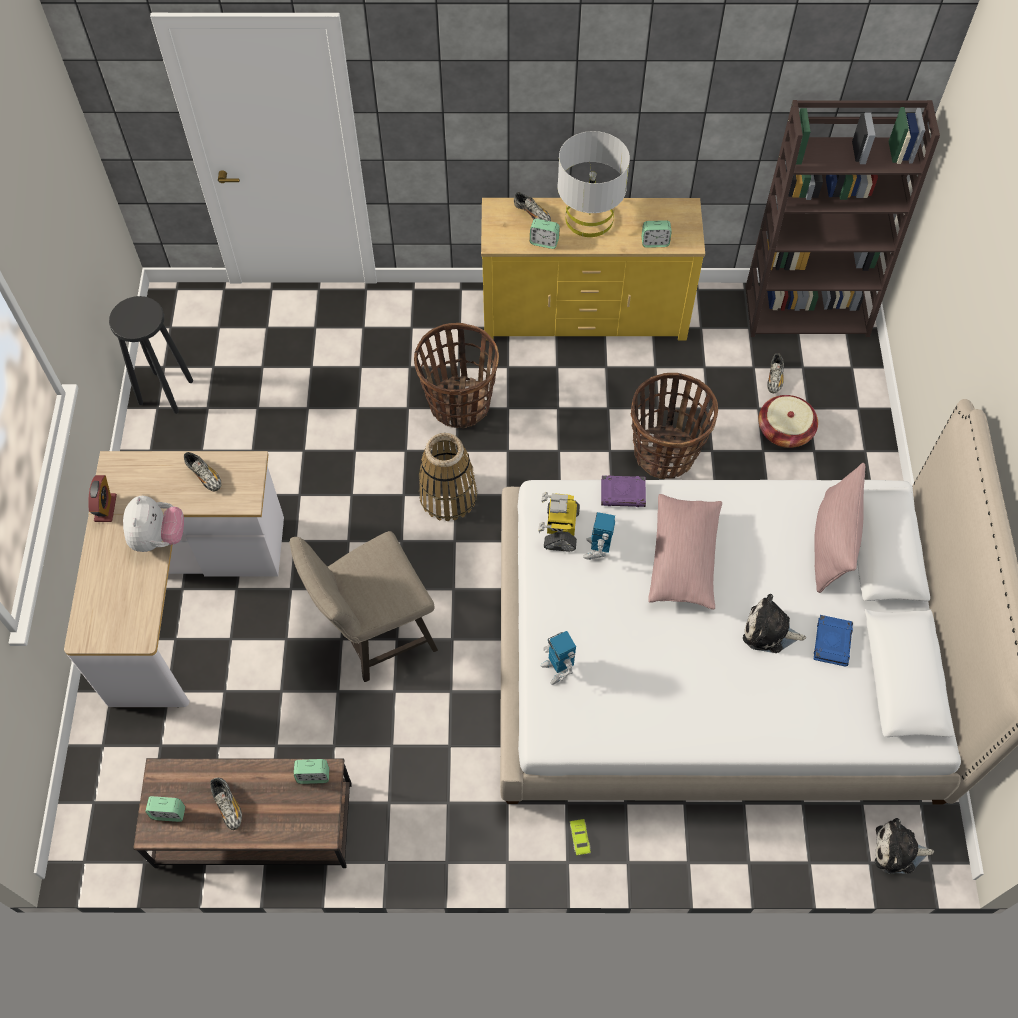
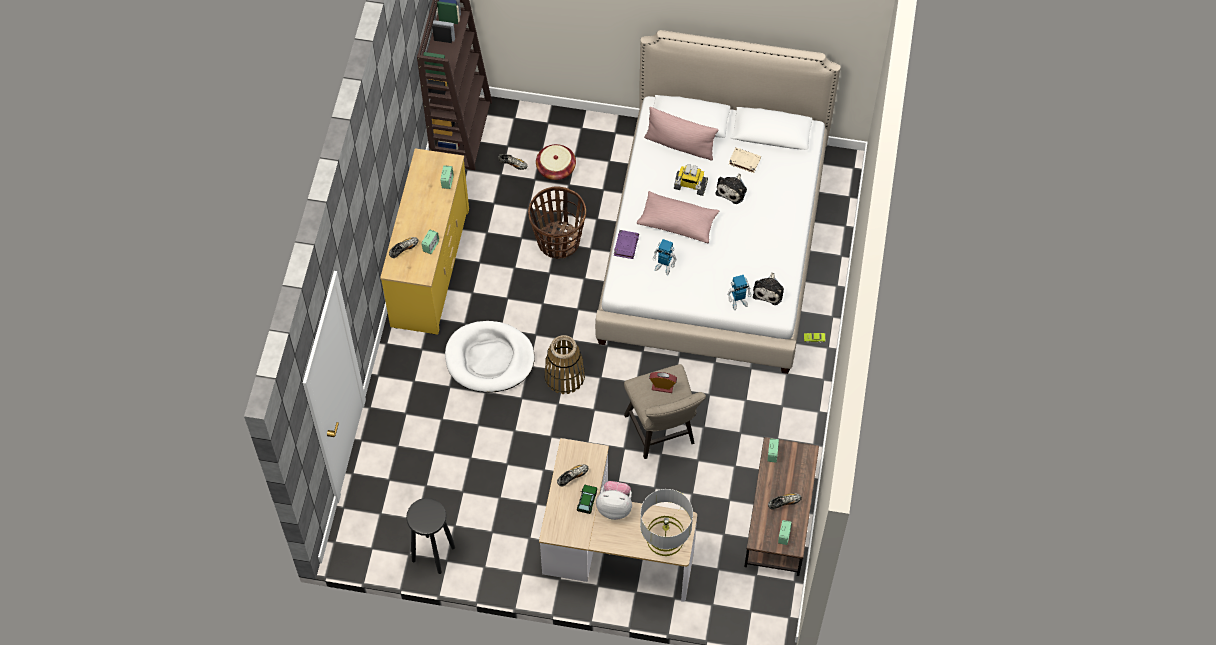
camera: 80 degrees left, 0 degrees up
(105, 508) = (585, 538): alarm clock -> alarm clock (662, 386)
(166, 500) = (587, 501): none -> toy car
(459, 404) = (489, 359): basket -> white dog bed
(560, 528) = (644, 284): toy robot -> toy robot (690, 186)
(589, 218) = (416, 216): grey table lamp -> grey table lamp (665, 539)
(832, 641) = (744, 161): blue book -> beige book
(898, 851) = (844, 181): plush toy -> plush toy (769, 291)

